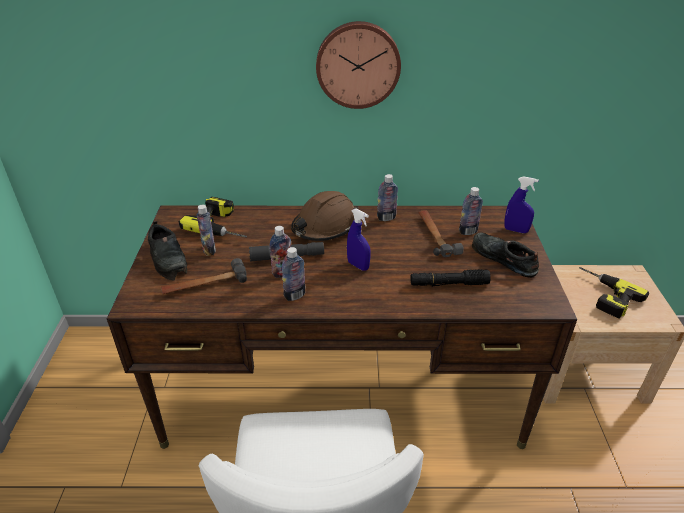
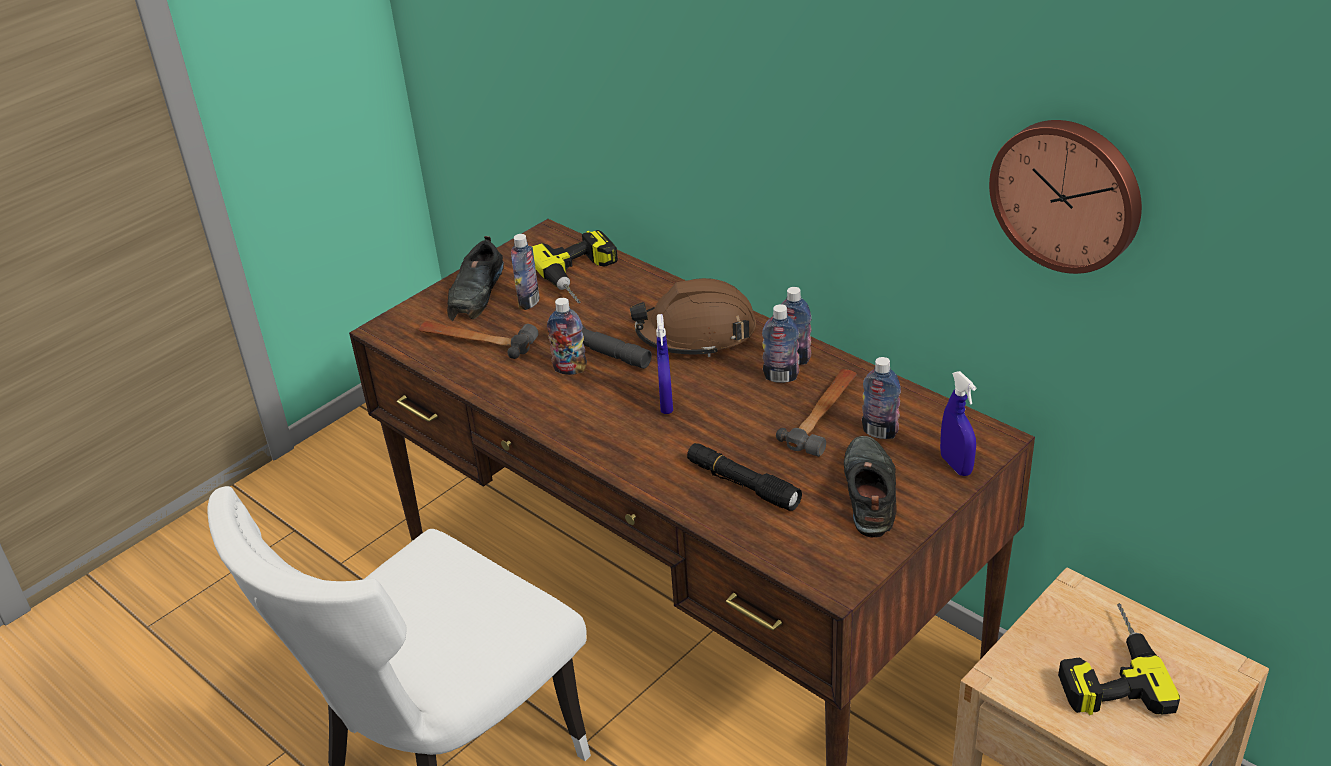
camera: 45 degrees right, 0 degrees up
(294, 295) = (548, 402): bottle -> bottle (781, 377)
(358, 64) = (786, 99): wall clock -> wall clock (1068, 194)

